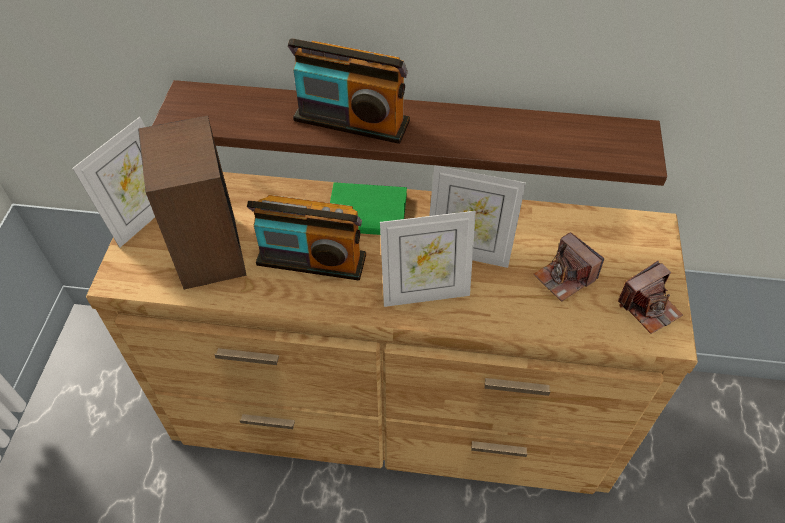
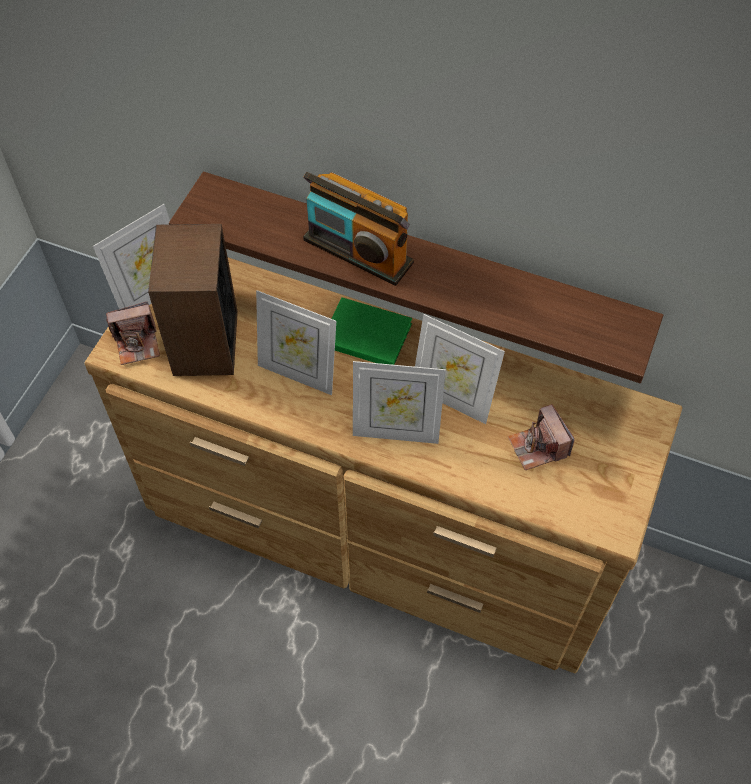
camera: 15 degrees right, 5 degrees up
(311, 260) = (298, 373): radio -> picture frame
(648, 307) = (610, 496): camera -> camera (137, 343)

